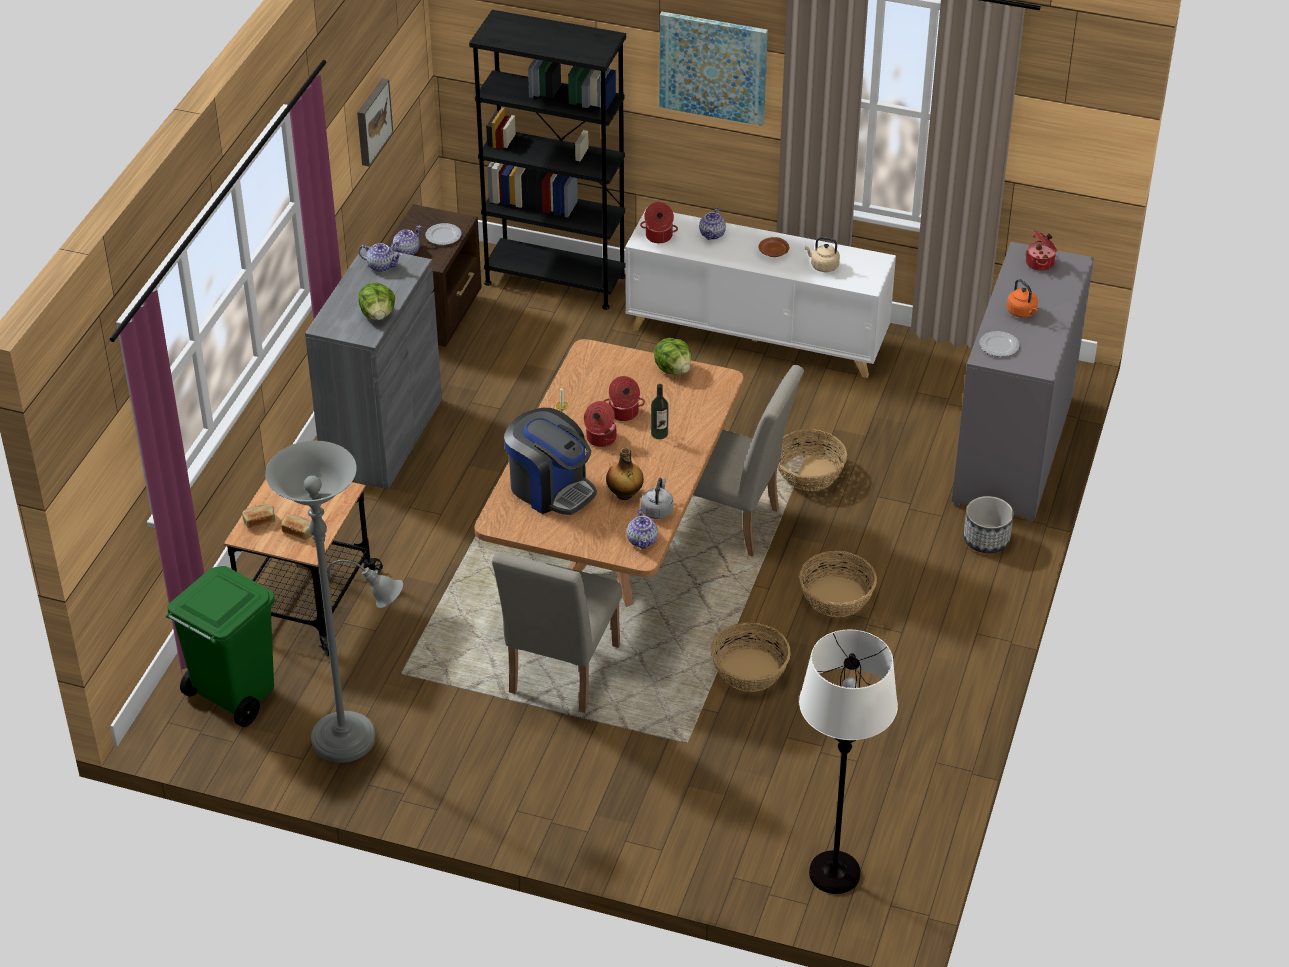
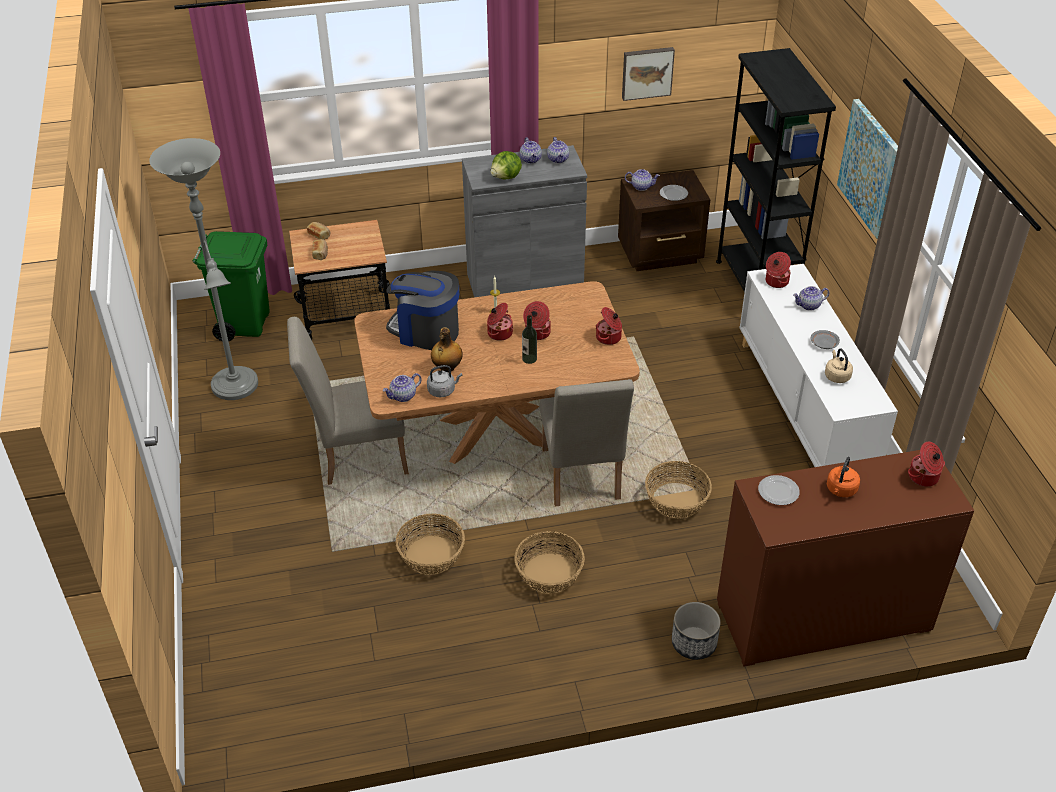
camera: 60 degrees right, 0 degrees up
(362, 285) = (531, 160): none -> teapot
(550, 488) = (425, 331): coffee machine -> coffee machine turned 105 degrees clockwise
(673, 369) = (609, 338): lettuce -> cooking pot
(773, 252) = (823, 344): brown plate -> grey plate
(834, 874) = (242, 695): white floor lamp -> none
(1013, 450) = (822, 617): grey dresser -> brown dresser

